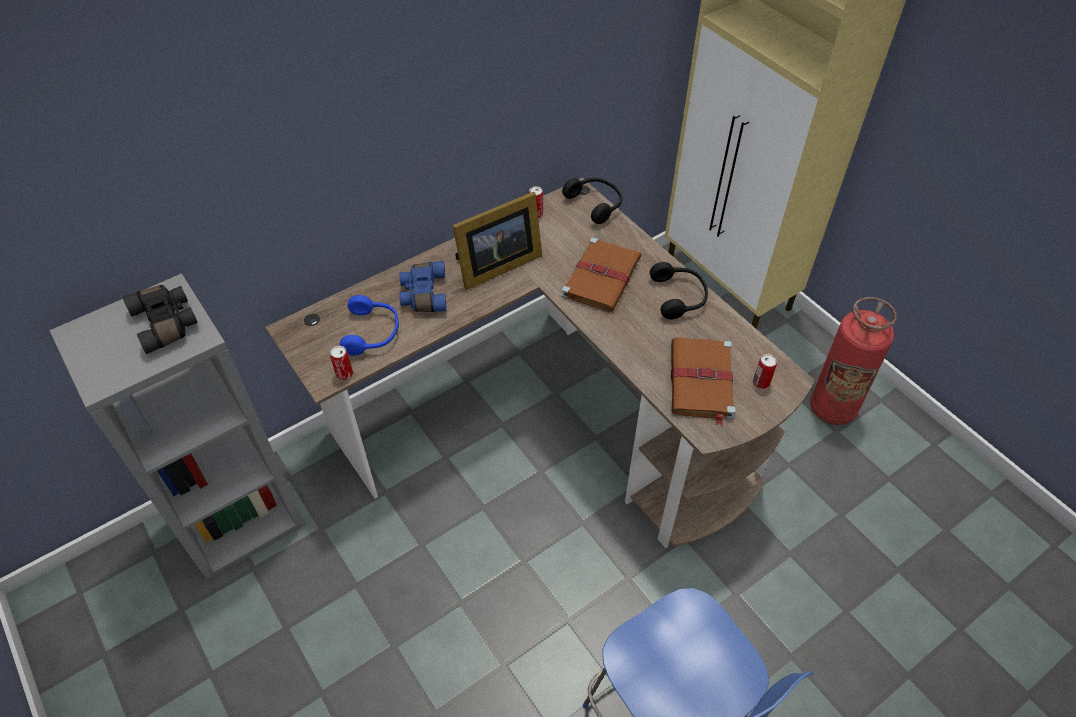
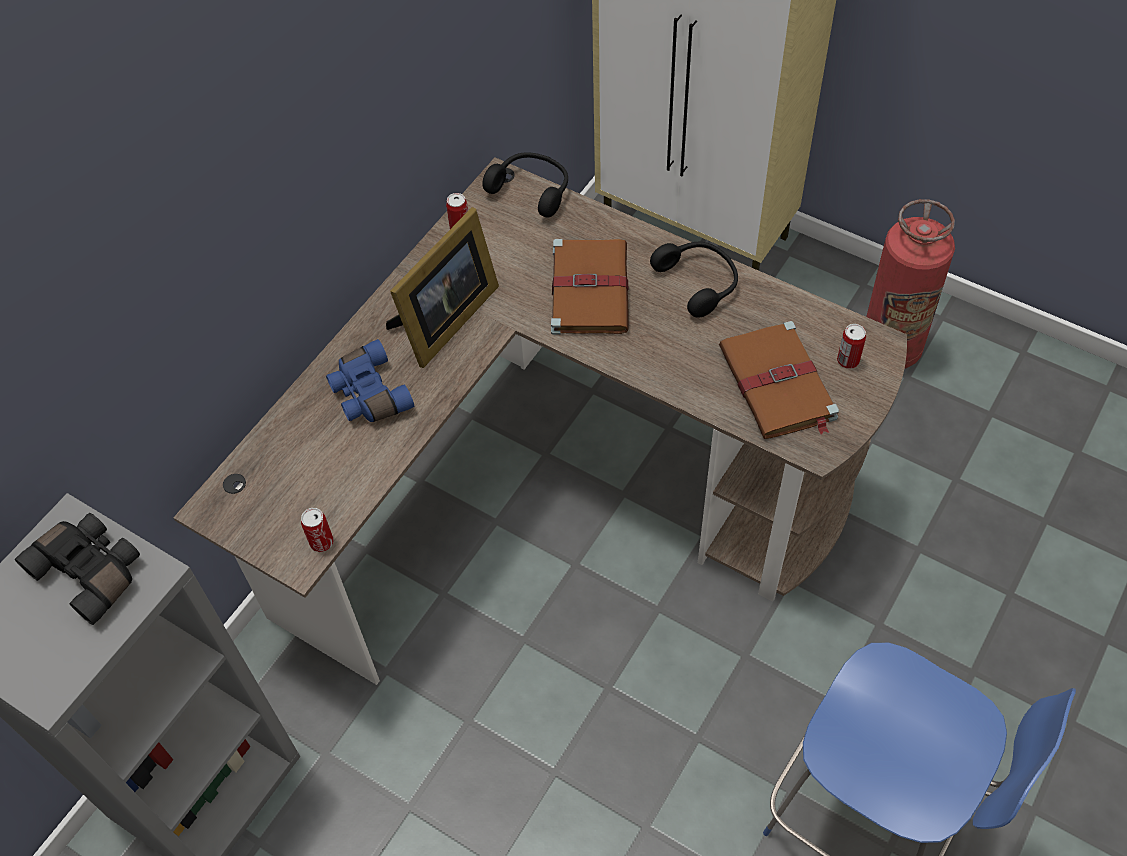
camera: 20 degrees left, 5 degrees up
(373, 332) = (329, 471): blue headphones -> none

